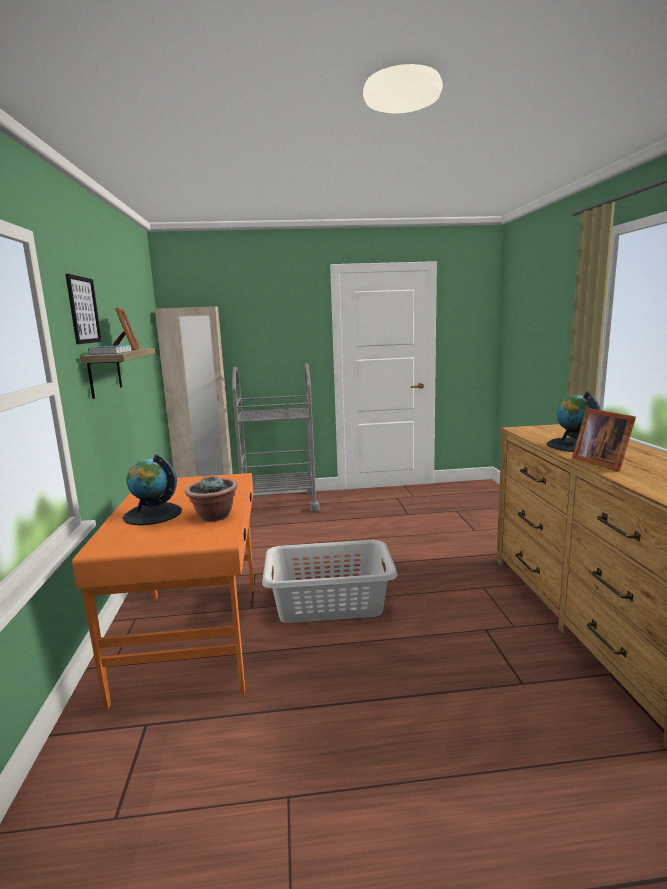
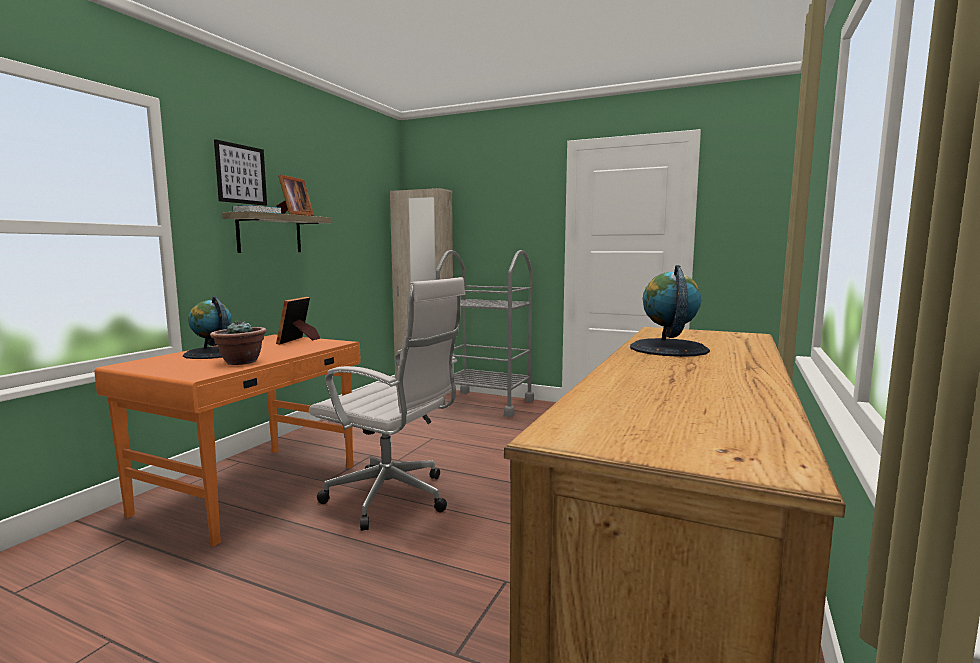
camera: 30 degrees right, 5 degrees down
(330, 603) = (393, 499): grey laundry basket -> white office chair
(601, 463) = (635, 365): picture frame -> picture frame (299, 340)

